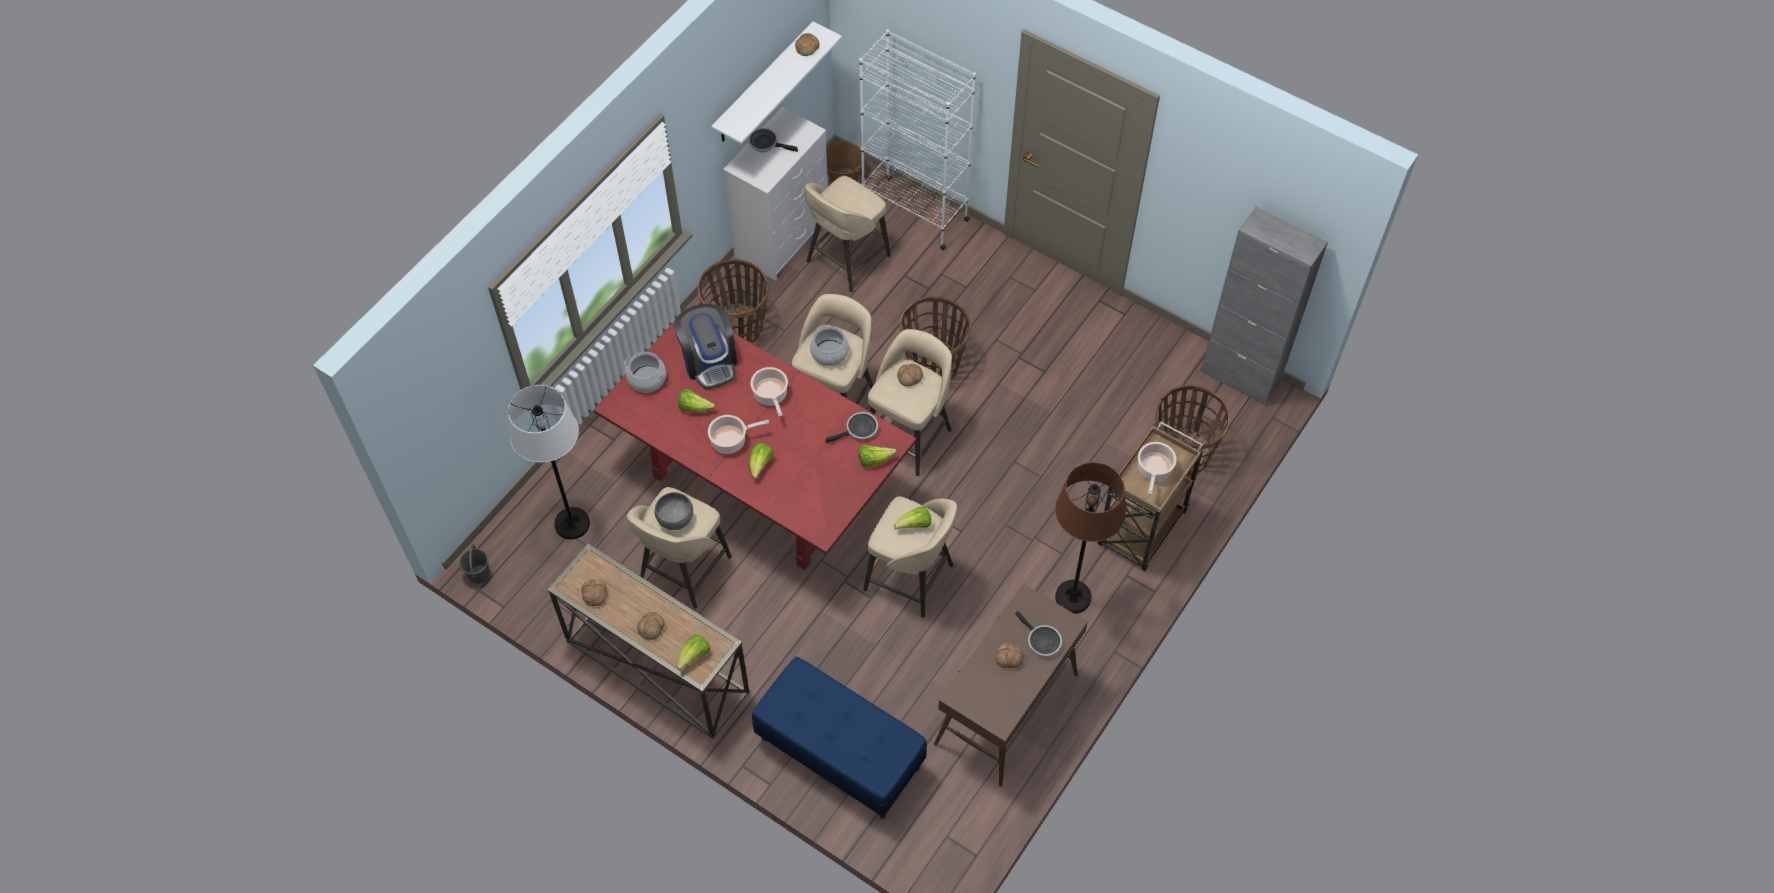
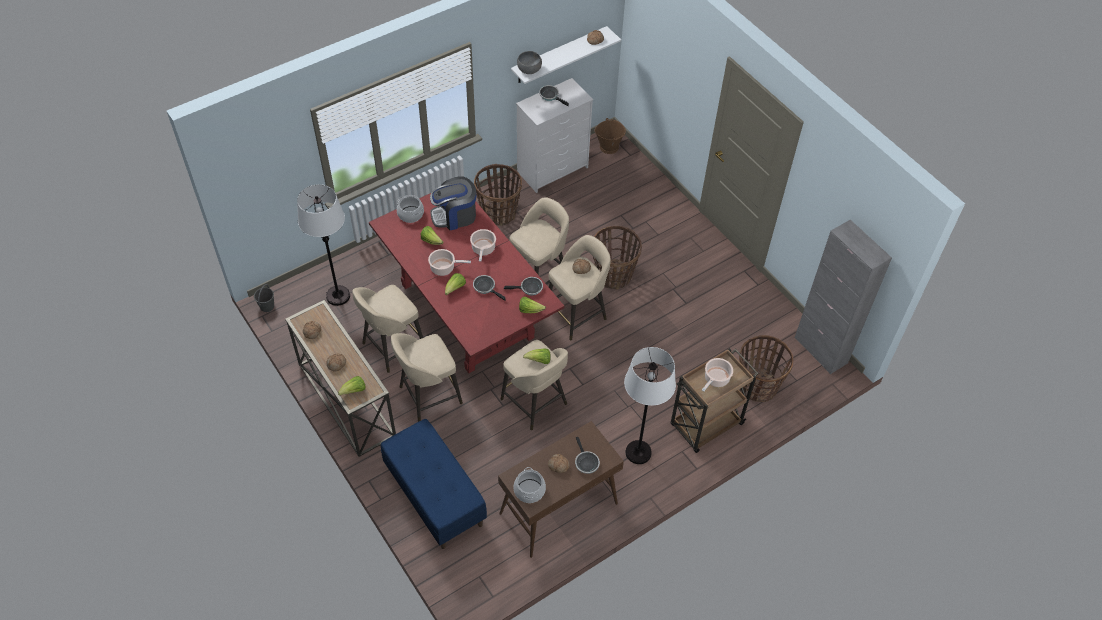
camera: 20 degrees right, 5 degrees down
(675, 518) = (388, 304): grey bowl -> grey bowl (529, 69)
(709, 360) = (455, 216): coffee machine -> coffee machine turned 75 degrees clockwise
(800, 449) = (485, 287): none -> frying pan
(830, 353) = (536, 237): cooking pot -> cooking pot (529, 491)
(846, 260) = (587, 194): beige stool -> beige stool (428, 395)
(914, 212) = (646, 179): white bookcase -> none
(1073, 597) = (638, 453): brown floor lamp -> white floor lamp

